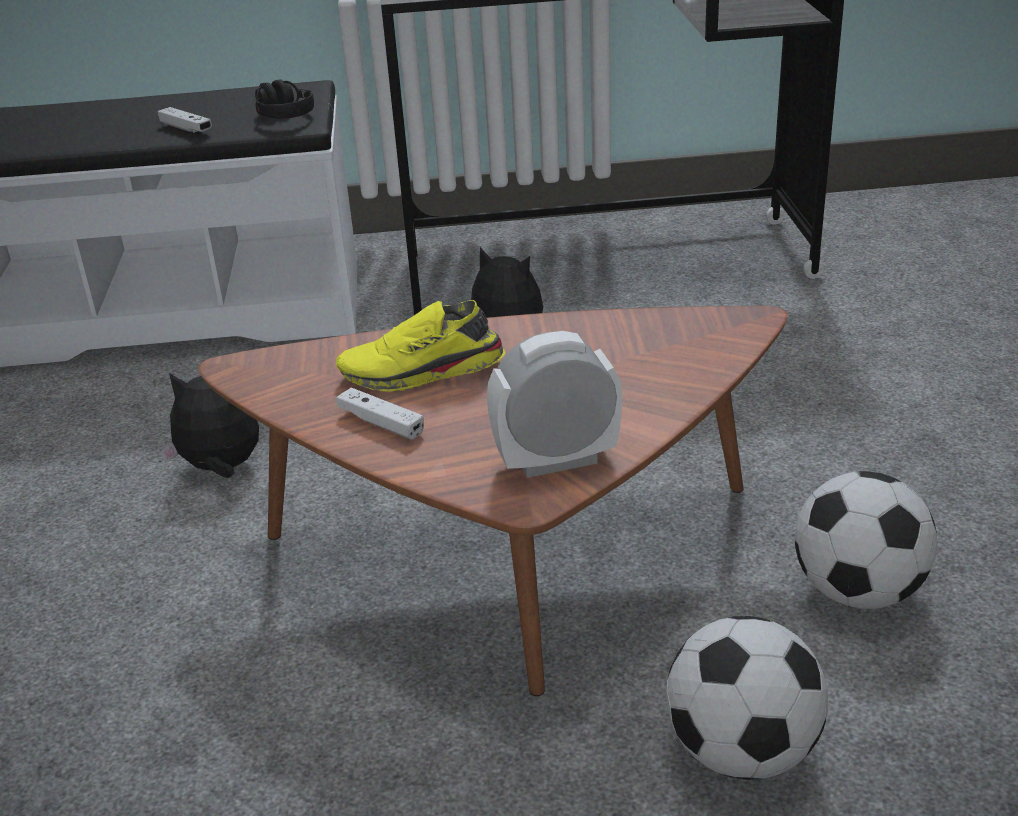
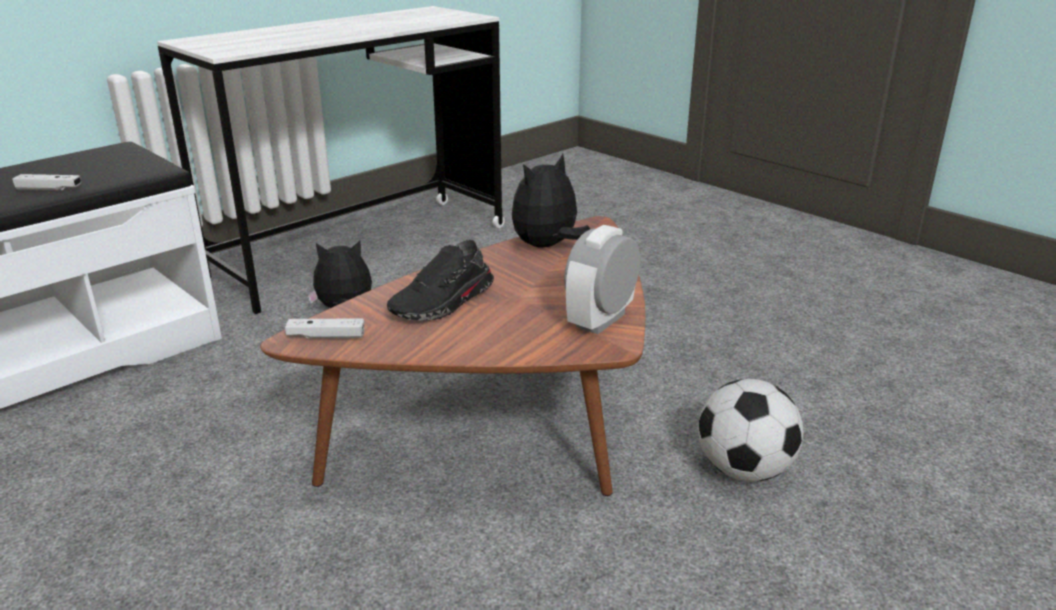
camera: 40 degrees left, 5 degrees down
(221, 469) = (216, 458): plush toy -> plush toy (547, 246)
(280, 113) = (126, 166): black headphones -> none
(381, 423) = (461, 337): white game controller -> white game controller (326, 336)
(422, 373) = (444, 303): yellow shoe -> black shoe
(858, 591) = (705, 372): football -> none

